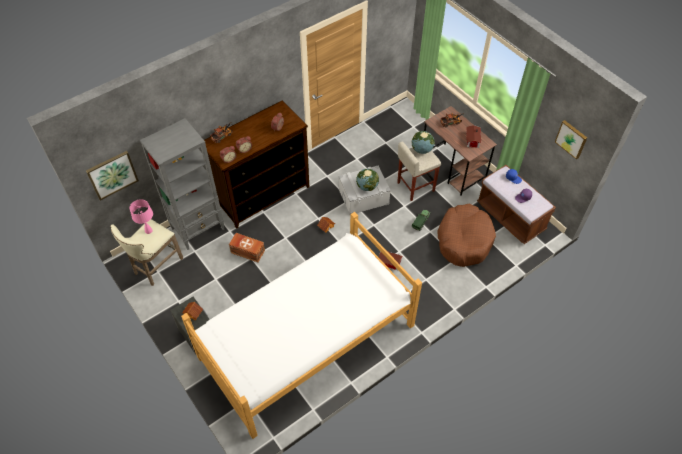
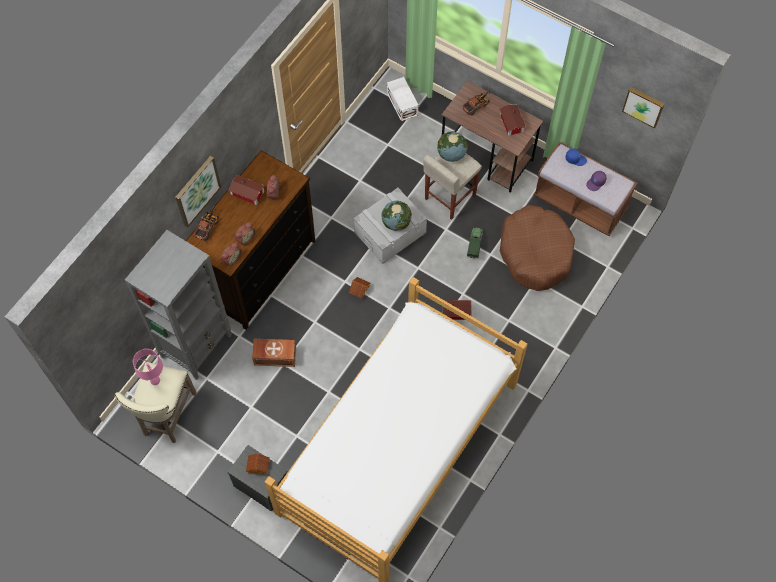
camera: 20 degrees left, 10 degrees up
(112, 174) = (97, 332): picture -> picture (197, 190)
(260, 123) = (247, 194): none -> toy house
(406, 121) = (402, 103): none -> white storage box

